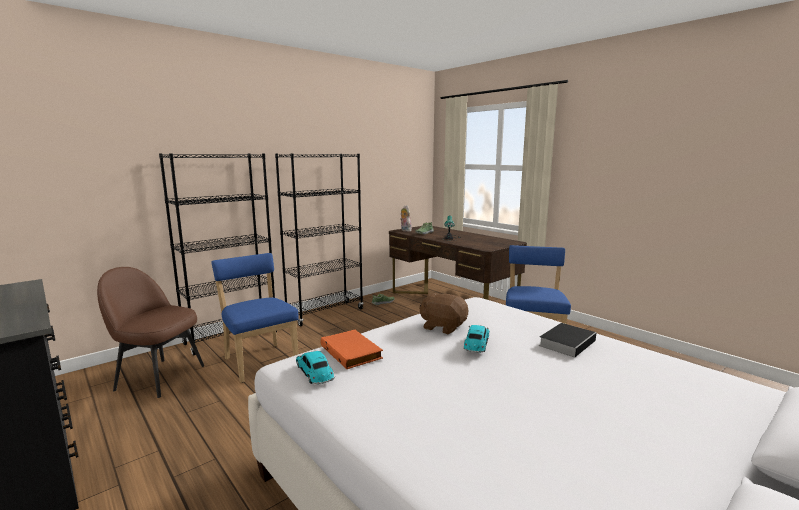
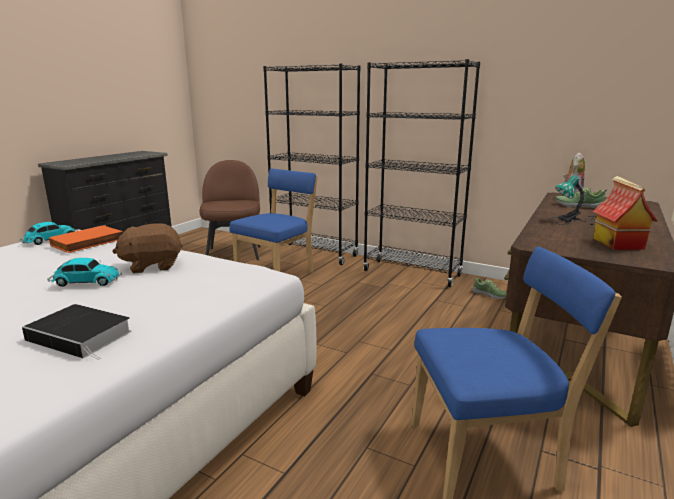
camera: 70 degrees right, 5 degrees up
(443, 327) = (152, 266): brown plush toy -> brown plush toy turned 120 degrees counterclockwise
(490, 241) = (616, 243): none -> toy house

